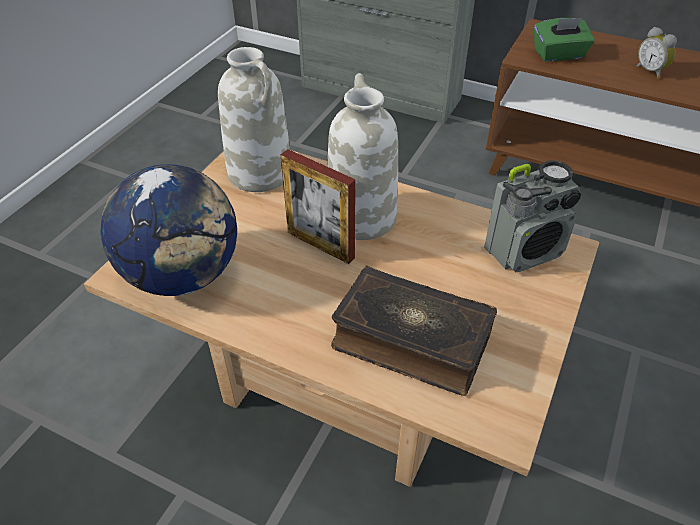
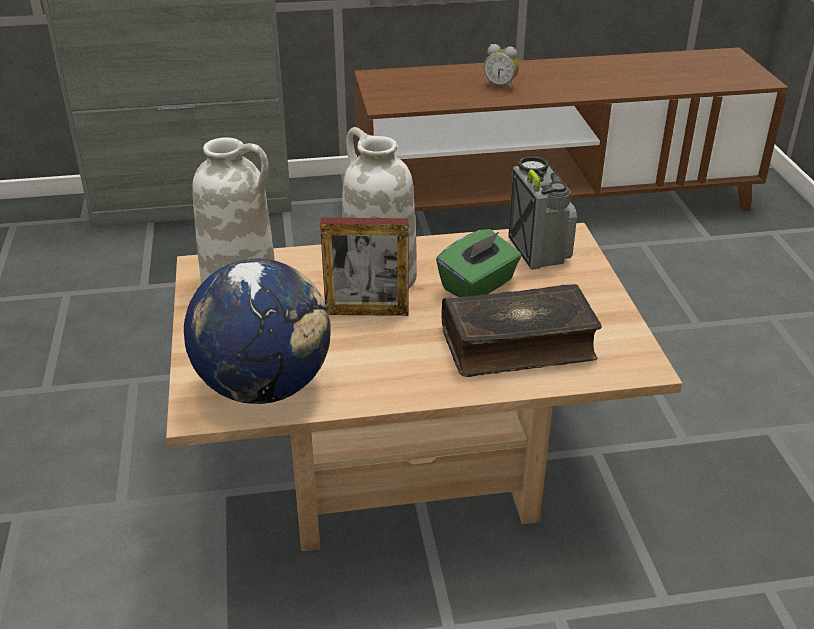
camera: 35 degrees left, 10 degrees down
(524, 251) = (538, 250): radio -> radio turned 45 degrees counterclockwise
(559, 55) = (412, 94): green tissue box -> green tissue box (478, 285)

